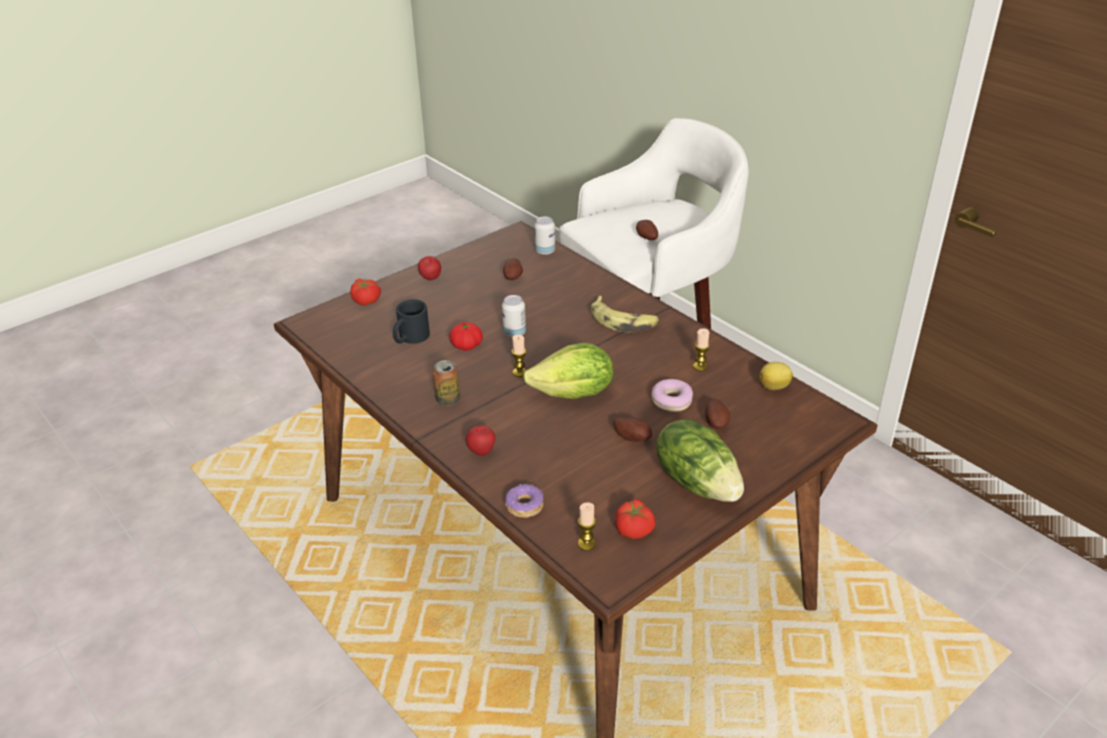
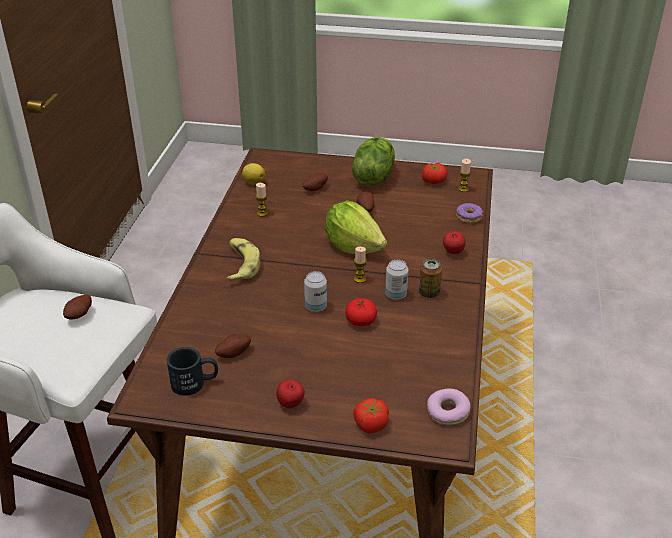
camera: 130 degrees left, 0 degrees up
(410, 338) = (388, 357): black mug -> black mug (195, 383)
(545, 251) = (165, 359): can -> can (395, 295)
(671, 400) = (312, 209): donut -> donut (447, 412)

